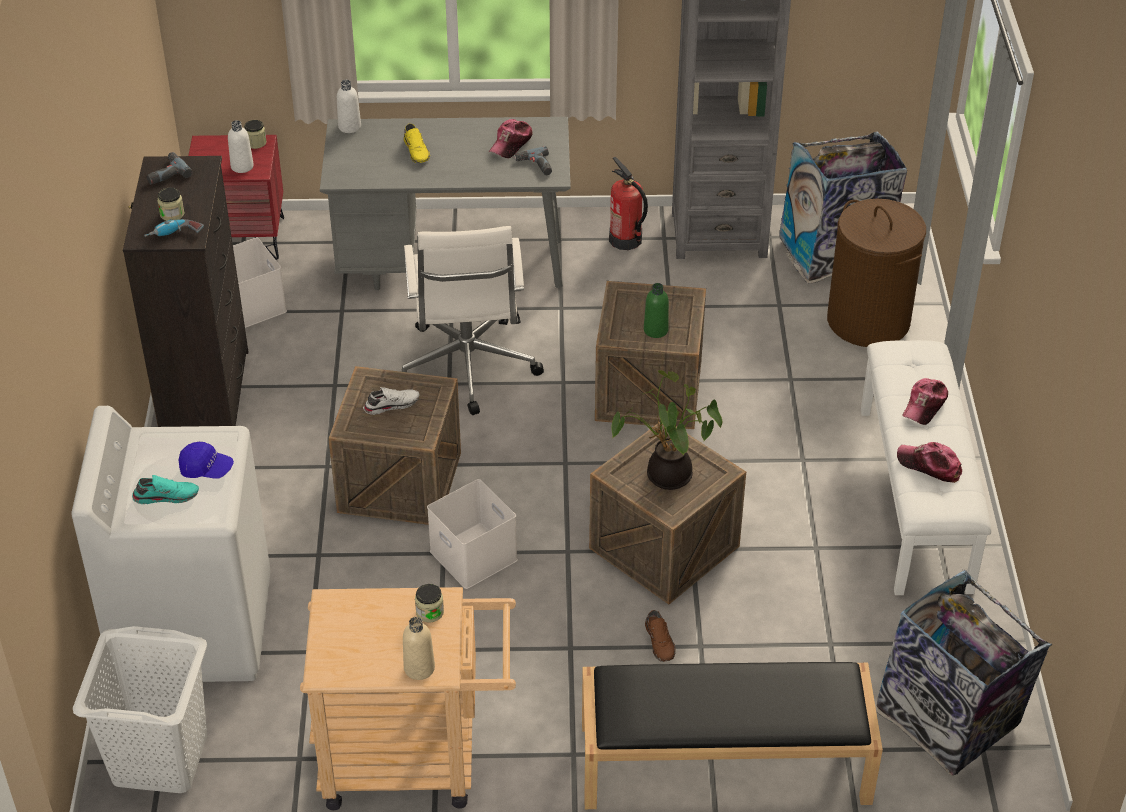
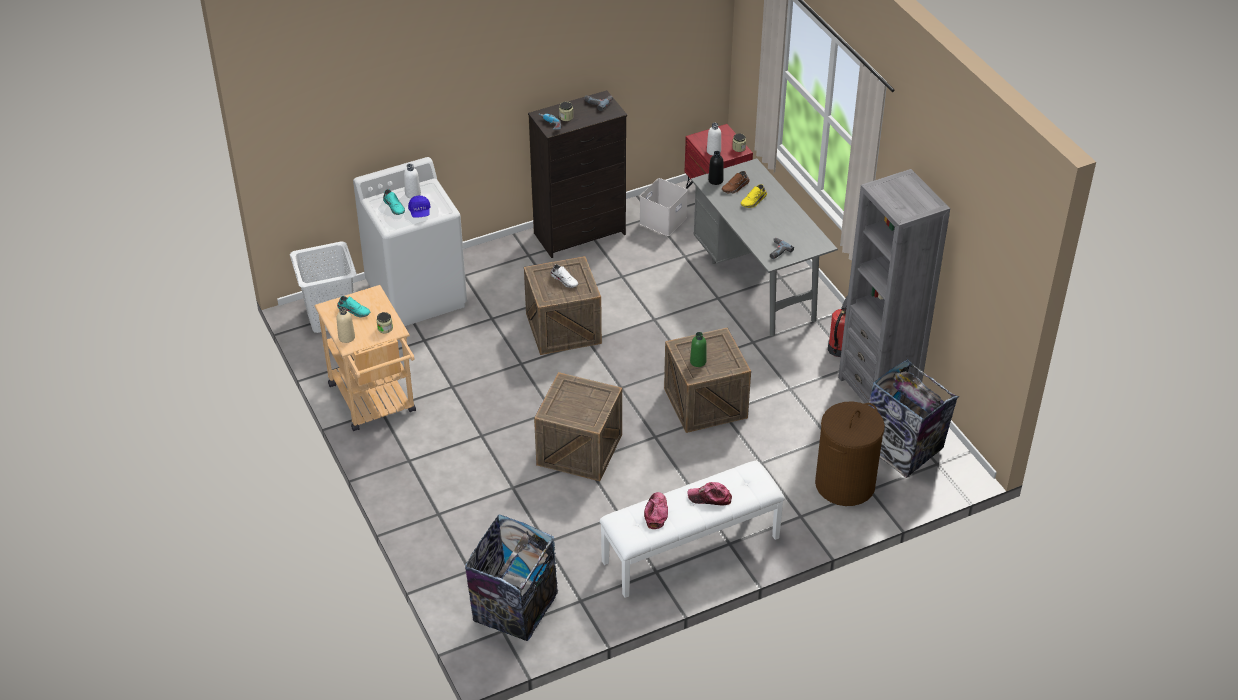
camera: 65 degrees right, 0 degrees up
(344, 169) = (715, 180): none -> black bottle
(349, 127) = (756, 168): white bottle -> white bottle (412, 194)
(357, 639) = (354, 310): none -> turquoise shoe
(467, 368) = (672, 322): white office chair -> none
(475, 555) = (526, 376): white storage box -> none
(511, 143) = (791, 234): cap -> none
(660, 642) = (506, 470): brown shoe -> brown shoe (736, 187)
(666, 478) = (575, 403): potted plant -> none
(722, 763) = (433, 521): black bench -> none

